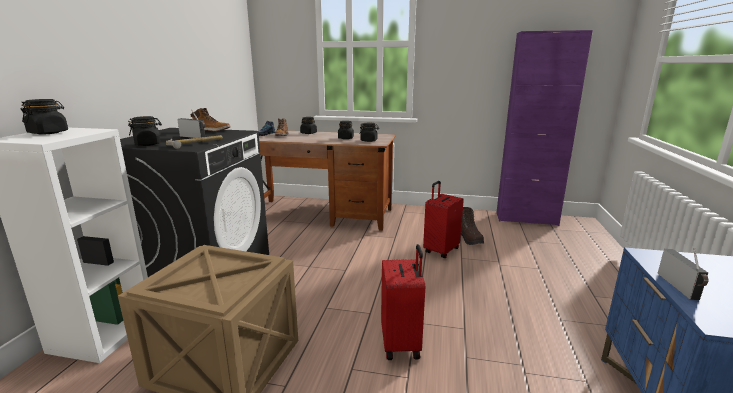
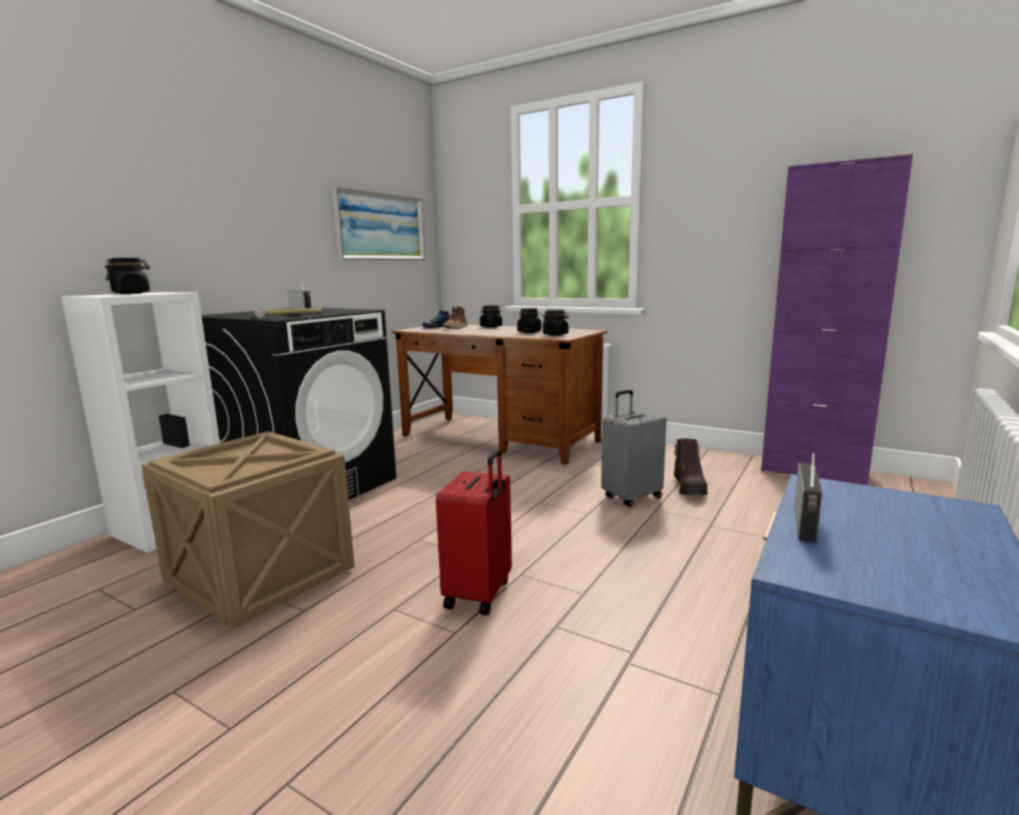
camera: 20 degrees right, 5 degrees down
(148, 144) = (242, 315): black jar -> none
(212, 130) = (335, 308): boot -> none
(217, 56) = (381, 227): none -> picture
(440, 250) = (631, 497): red suitcase -> grey suitcase

